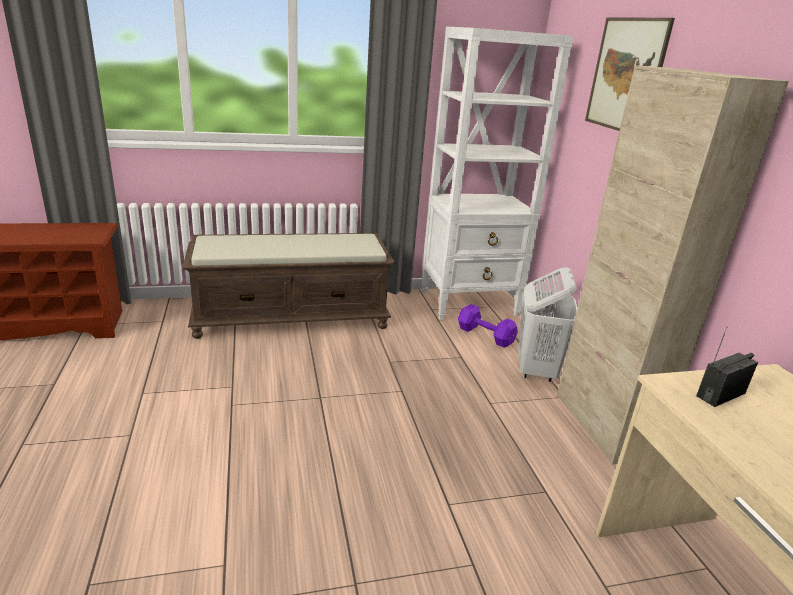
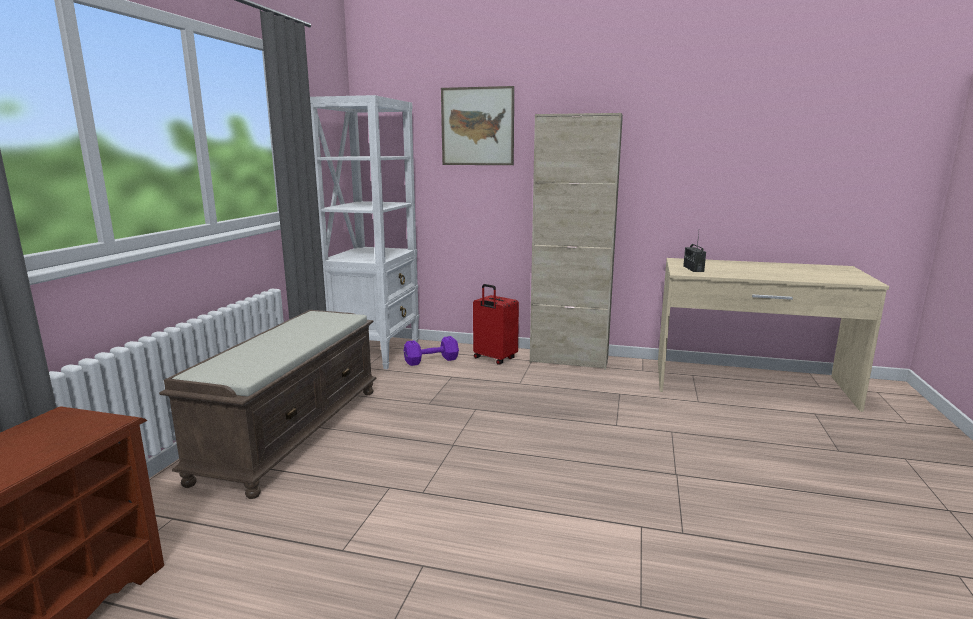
camera: 60 degrees left, 10 degrees down
(536, 370) = (494, 359): white laundry basket -> red suitcase

